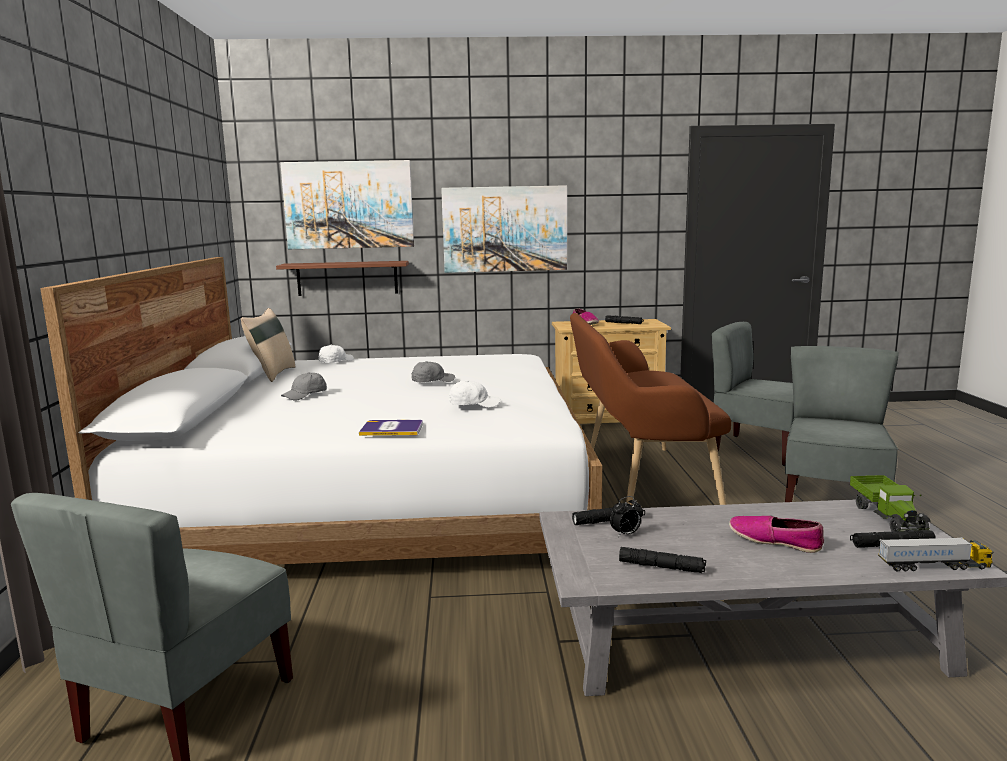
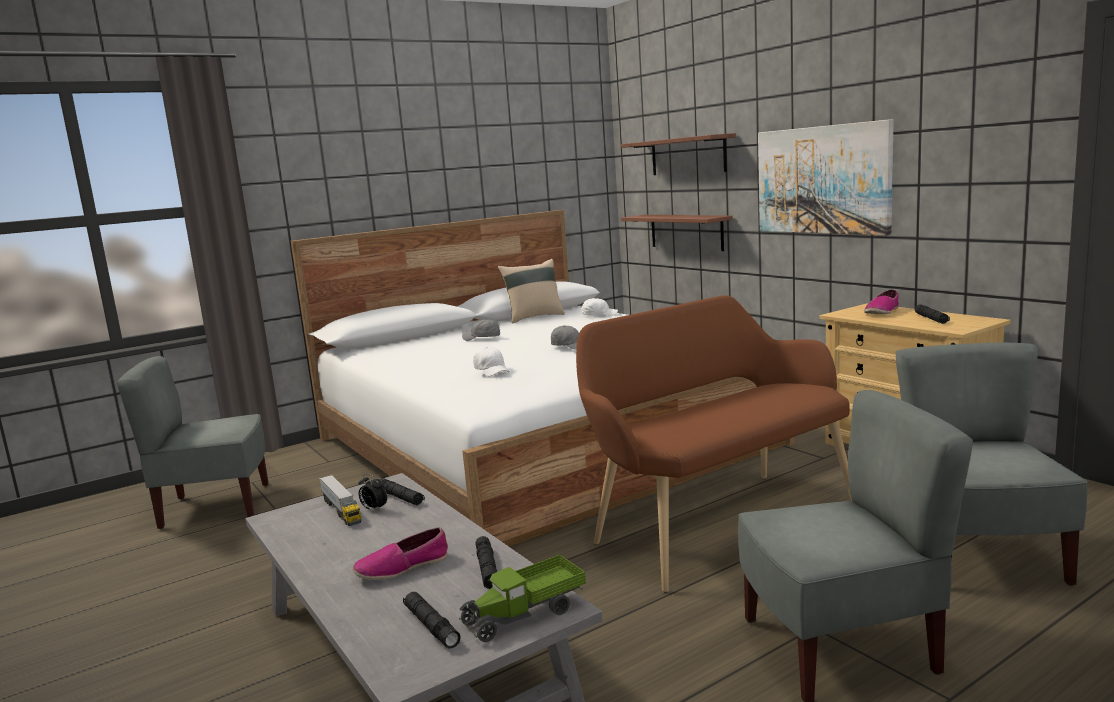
camera: 60 degrees right, 0 degrees up
(349, 205) = (688, 155): picture -> shelf
(392, 429) = (415, 375): book -> none
(661, 567) = (313, 535): black flashlight -> black flashlight (487, 569)
(774, 540) = (402, 567): shoe -> shoe turned 120 degrees counterclockwise
(934, 566) = (385, 656): toy truck -> toy truck (341, 510)

